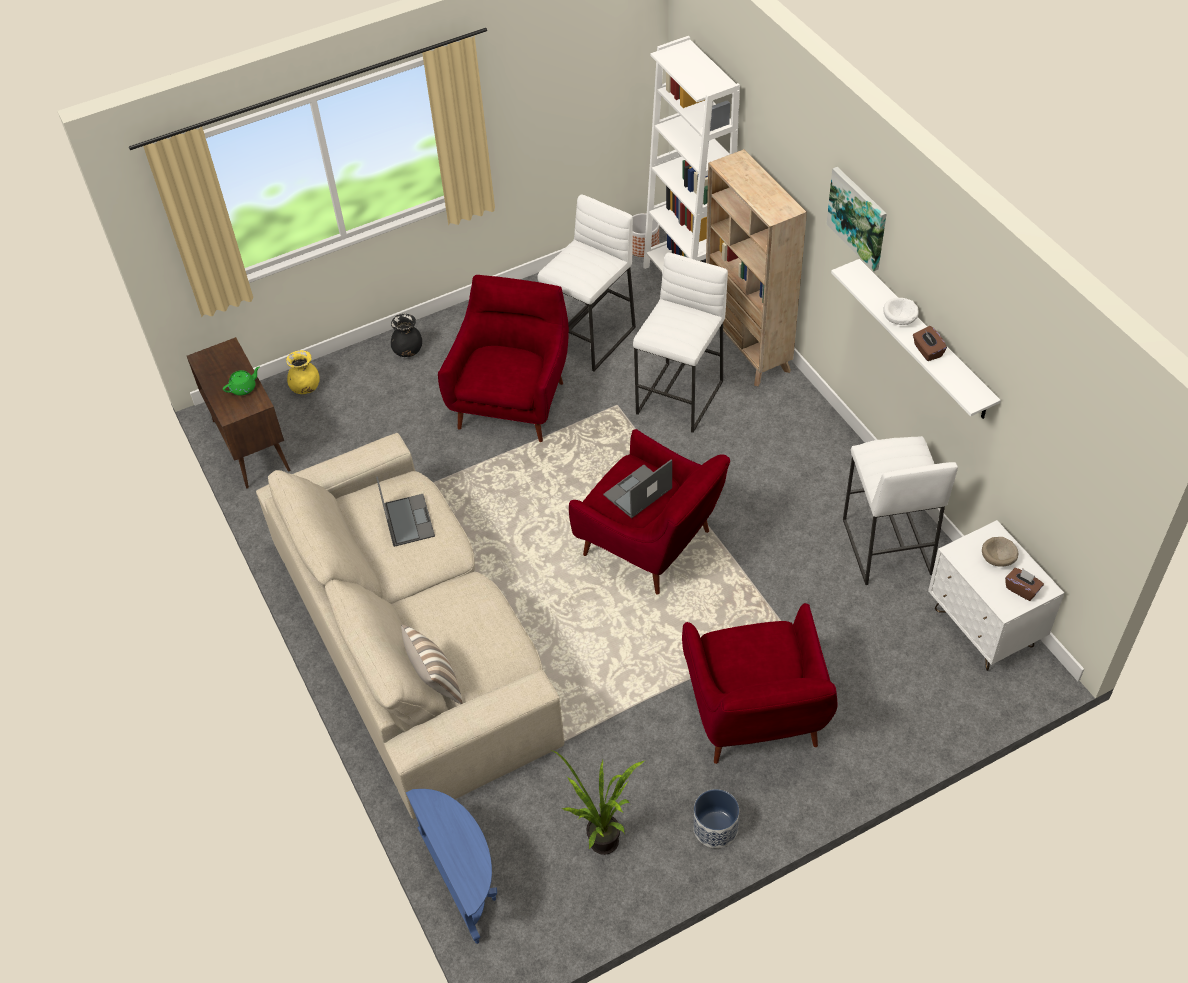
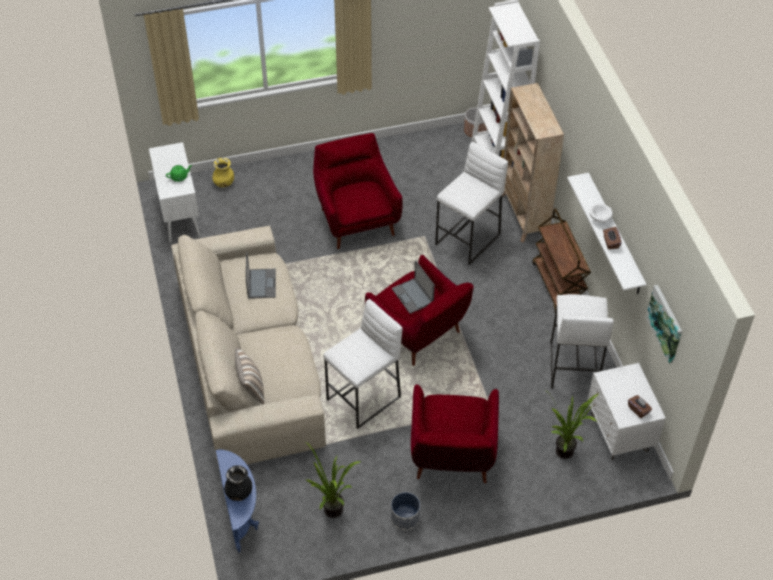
camera: 10 degrees right, 0 degrees up
(250, 445) = (179, 214): brown cabinet -> white cabinet
(408, 351) = (297, 171): black vase -> black vase (239, 493)
(513, 401) = (356, 219): red armchair -> red armchair turned 45 degrees counterclockwise
(591, 338) = (421, 187): white stool -> white stool (364, 399)
(637, 492) = (413, 296): laptop -> laptop turned 90 degrees counterclockwise
(827, 437) = (558, 286): none -> brown cart
(858, 217) = (590, 146): picture -> picture (665, 323)
(918, 679) = (565, 456): none -> potted plant
(998, 559) = (630, 388): beige bowl -> none

